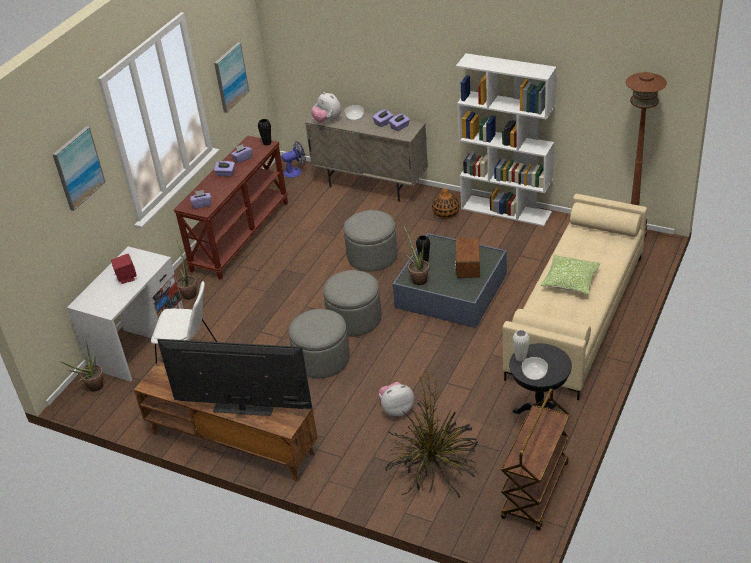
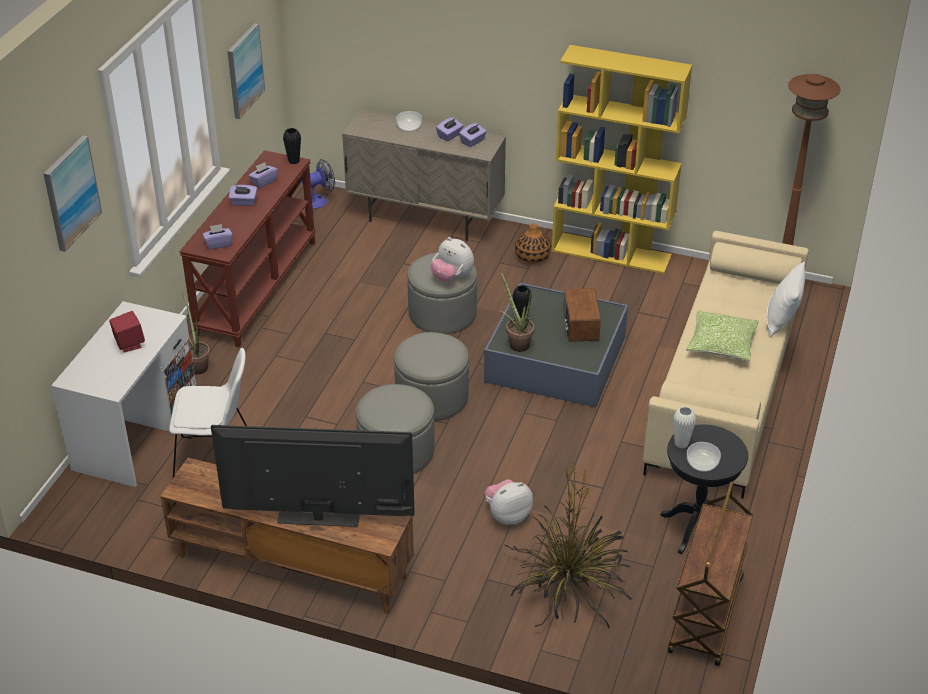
camera: 10 degrees left, 0 degrees up
(93, 388) = (82, 497): potted plant -> none
(327, 120) = (372, 131): plush toy -> plush toy (452, 277)
(506, 210) = (612, 253): white bookcase -> yellow bookcase
(620, 263) = (781, 320): none -> white pillow

